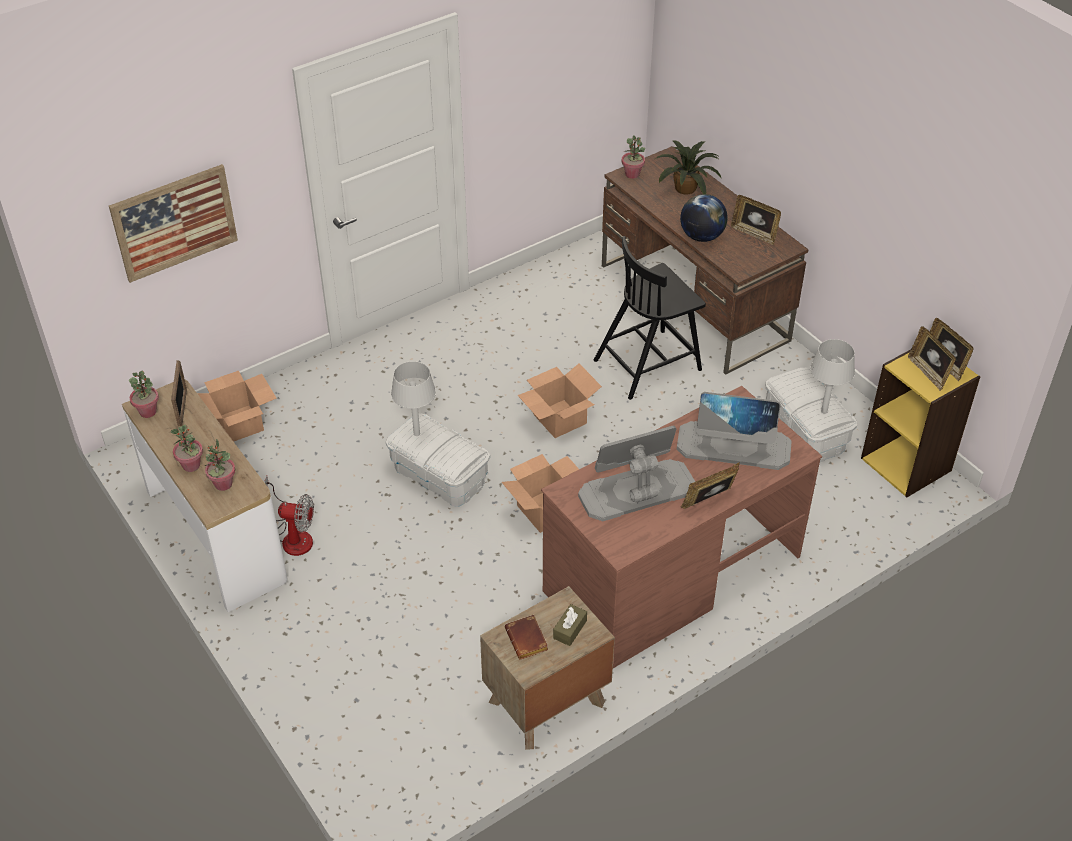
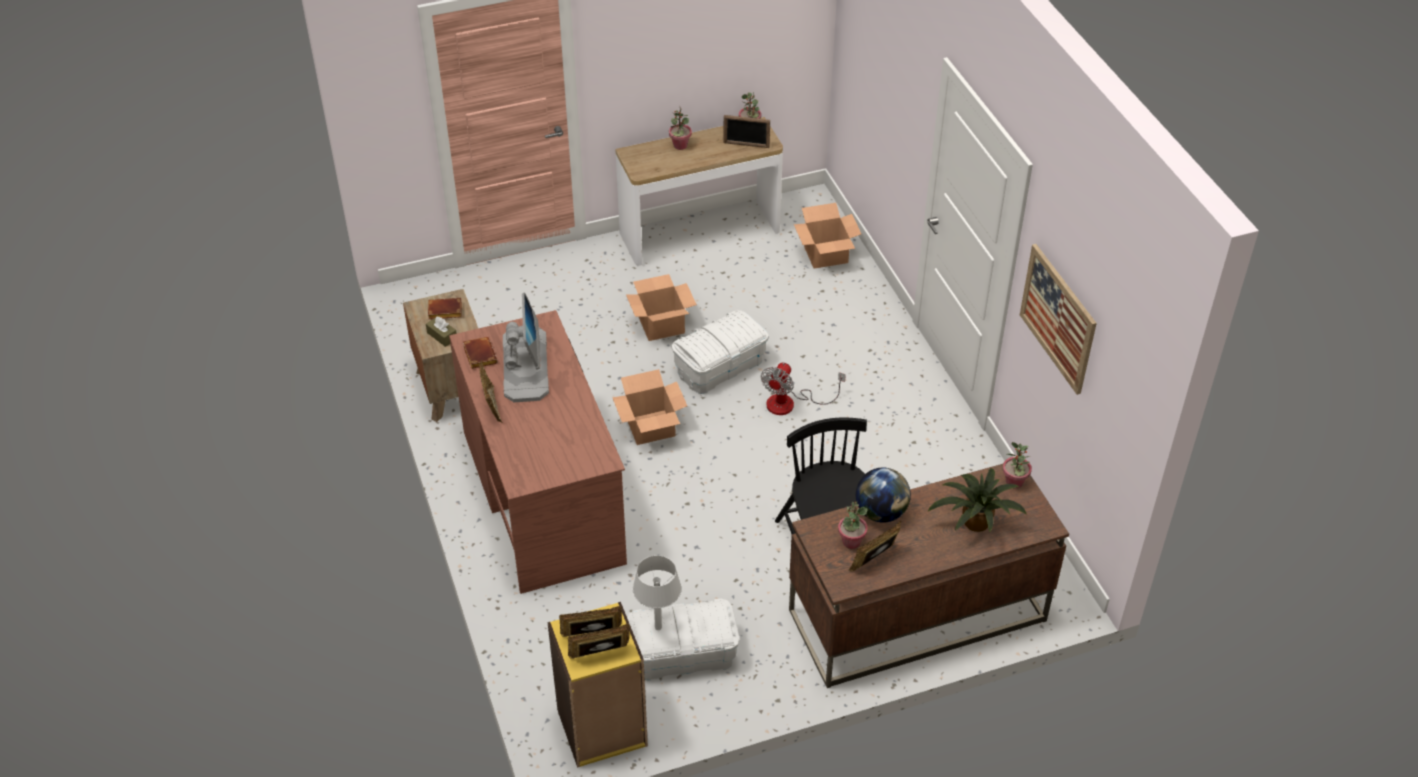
camera: 105 degrees right, 0 degrees up
(174, 222) = (876, 77): picture -> picture (1058, 318)
(223, 484) = (653, 159): potted plant -> potted plant (851, 542)
(293, 535) = (684, 273): fan -> fan (790, 403)
(417, 434) = (735, 324): grey table lamp -> none
(560, 419) = (764, 462): cardboard box -> cardboard box (661, 326)
(638, 534) = (478, 355): none -> brown book
(734, 446) = (547, 440): monitor -> none

